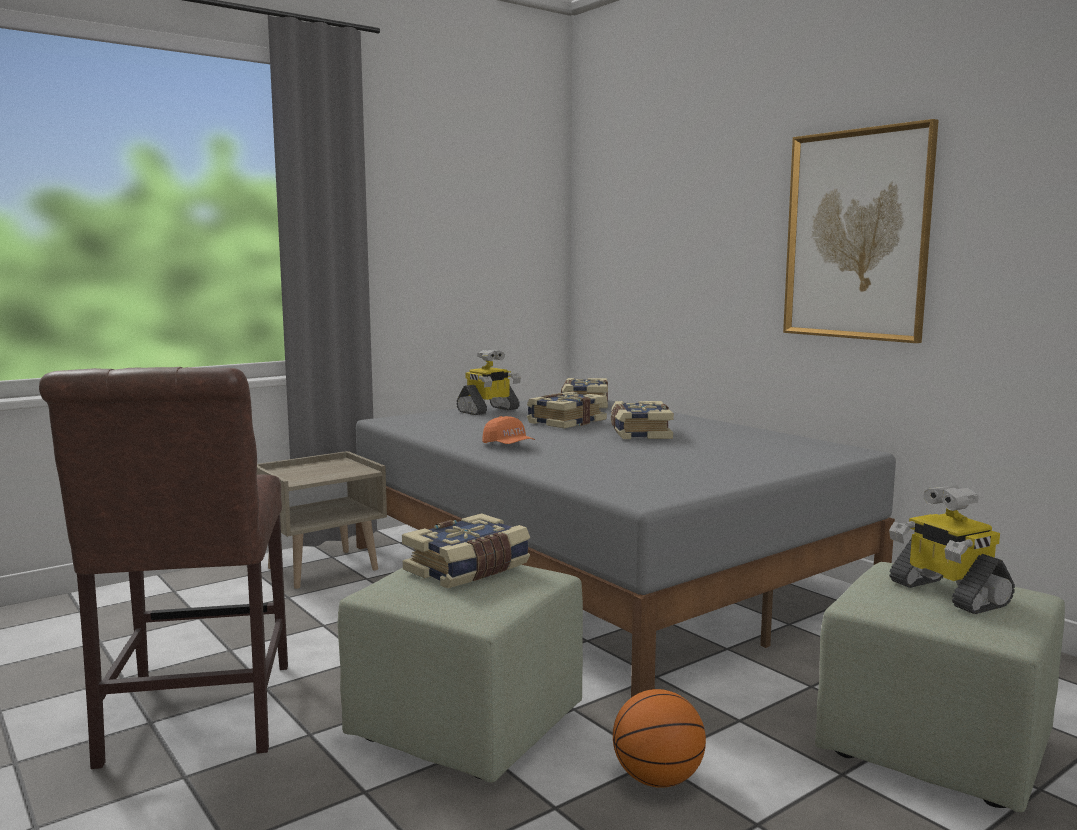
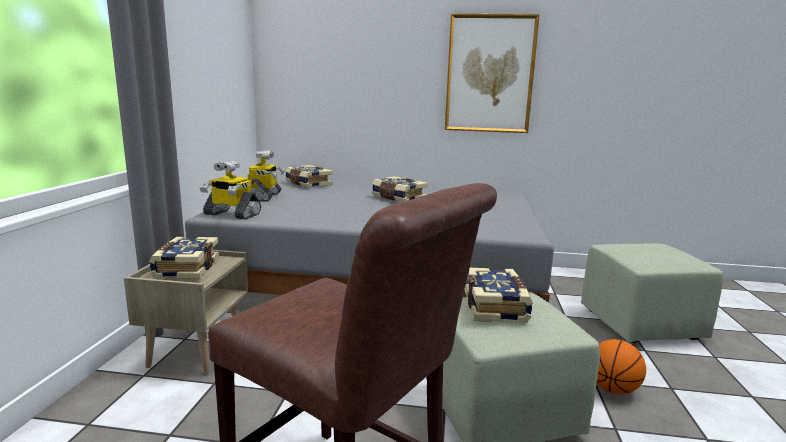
camera: 45 degrees left, 5 degrees up
(508, 446) = (361, 219): orange cap -> none
(565, 422) = (337, 197): book -> book (185, 268)
(946, 593) = (653, 252): toy robot -> toy robot (231, 214)

